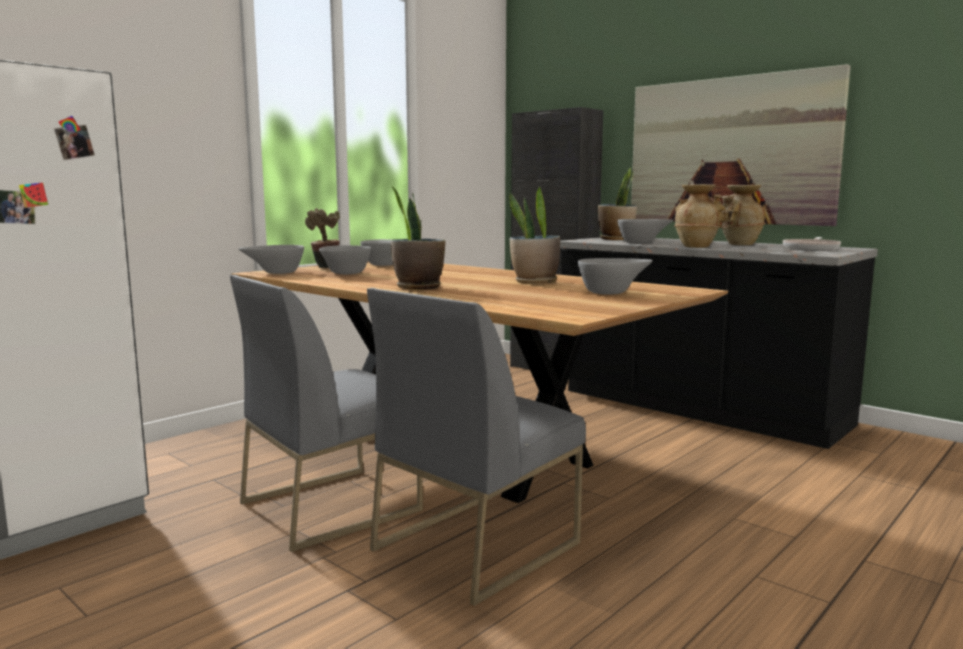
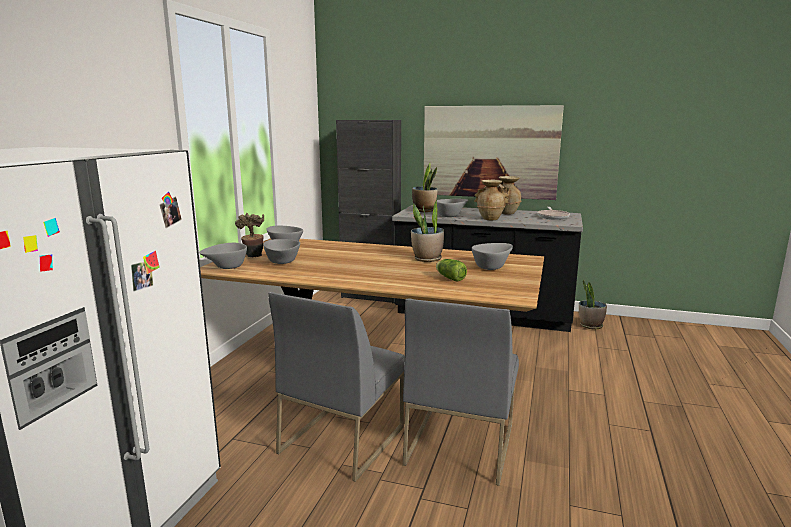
camera: 25 degrees left, 5 degrees up
(418, 287) = (368, 276): potted plant -> potted plant (590, 326)
(521, 296) = (449, 278): none -> lettuce

